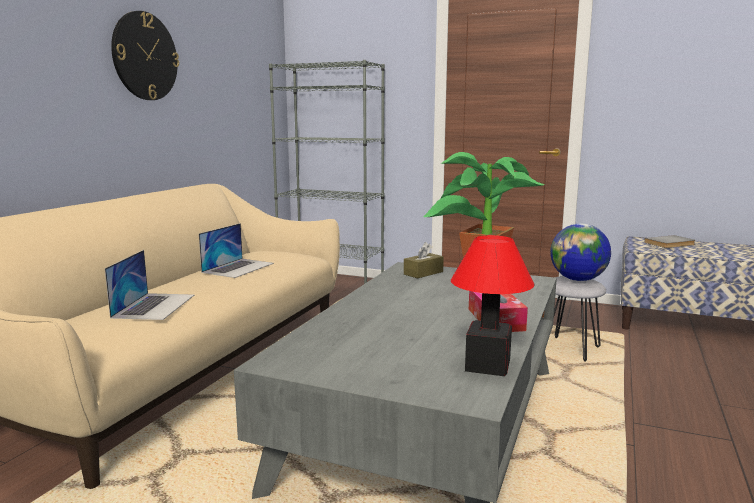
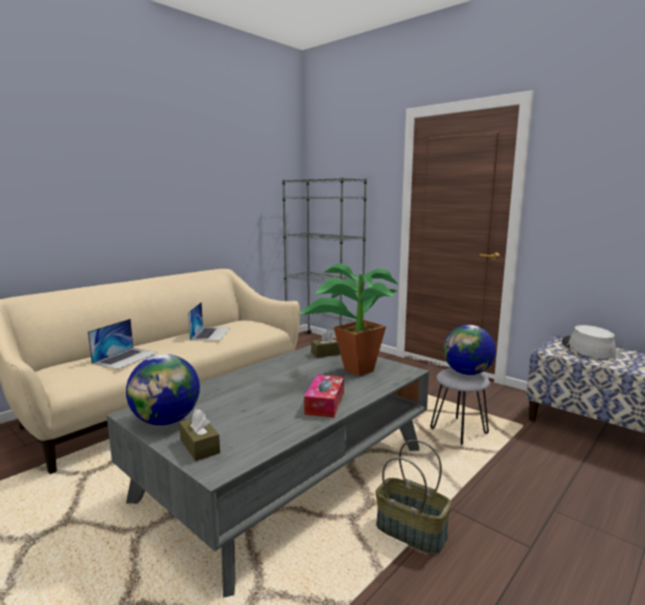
camera: 20 degrees right, 0 degrees up
(145, 56) = (172, 182): wall clock -> none
(238, 268) = (211, 333): laptop -> laptop turned 45 degrees counterclockwise
(332, 363) = (166, 421): none -> globe
(417, 381) = (199, 446): none -> brown tissue box
(488, 365) = (265, 443): table lamp -> none
(616, 451) = (412, 531): none -> basket
(671, 244) = (587, 348): grey book -> grey hat

